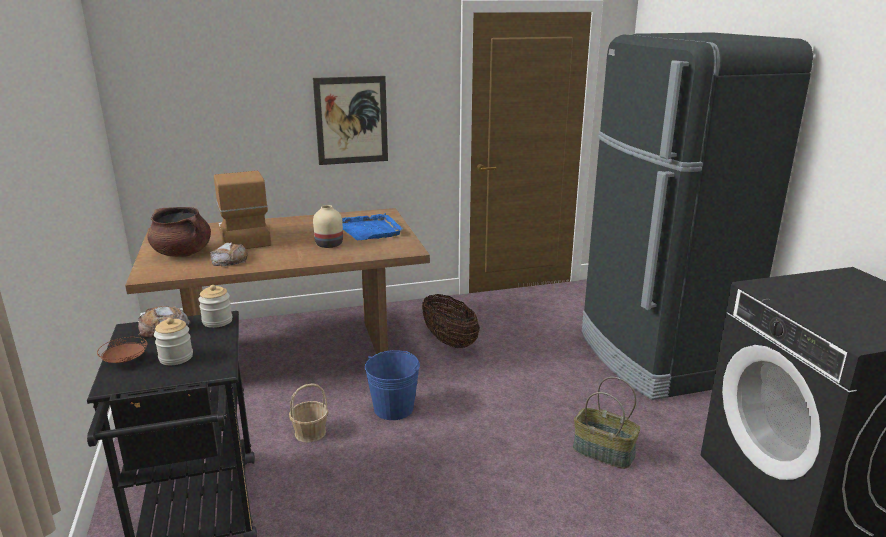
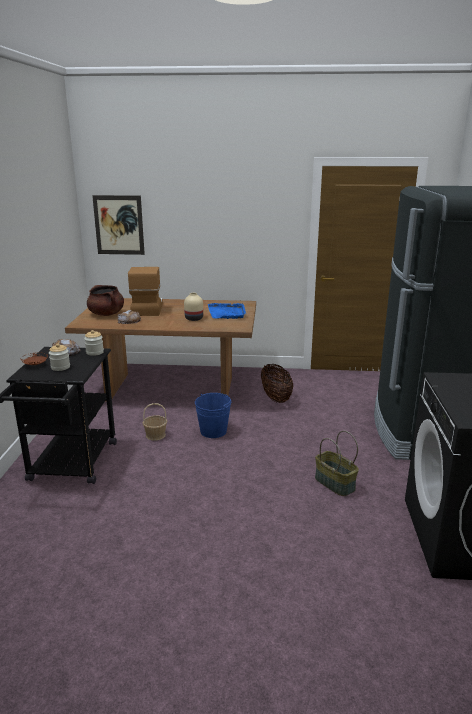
camera: 20 degrees right, 0 degrees up
(351, 120) = (231, 238): picture -> picture (119, 225)

